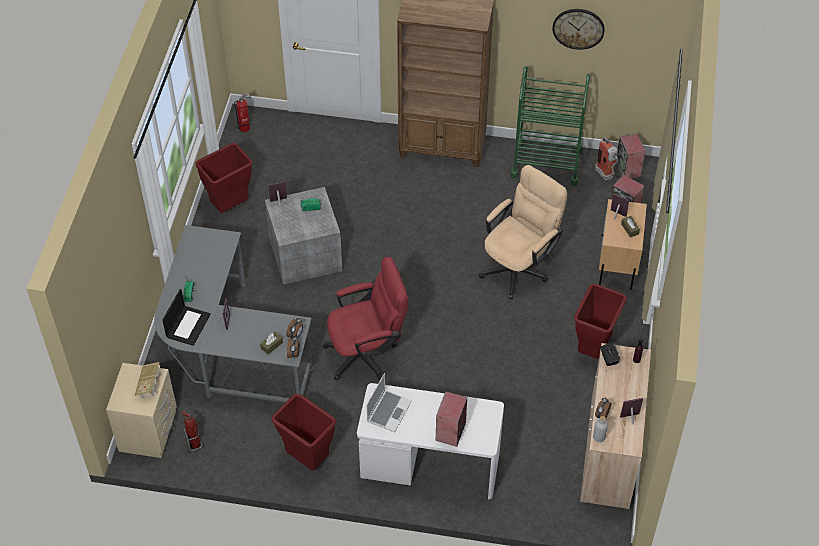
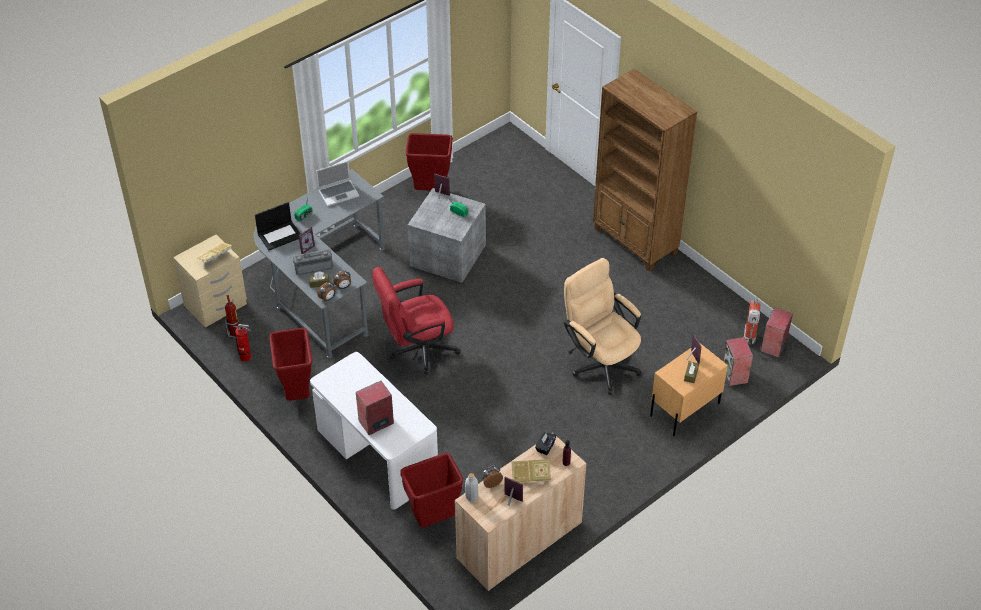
camera: 40 degrees right, 5 degrees down
(246, 127) = (501, 143): fire extinguisher -> fire extinguisher (247, 357)
(250, 334) = (313, 266): none -> radio
(367, 353) = (417, 350): red office chair -> red office chair turned 135 degrees clockwise
(388, 411) = (349, 379): laptop -> laptop (339, 193)
(519, 266) = (600, 362): beige office chair -> beige office chair turned 120 degrees counterclockwise
(546, 163) = (708, 300): green cart -> none
(578, 28) = (761, 175): wall clock -> none
(593, 350) = (591, 459): red trash can -> red trash can (433, 520)
(623, 389) = (530, 476): none -> book

